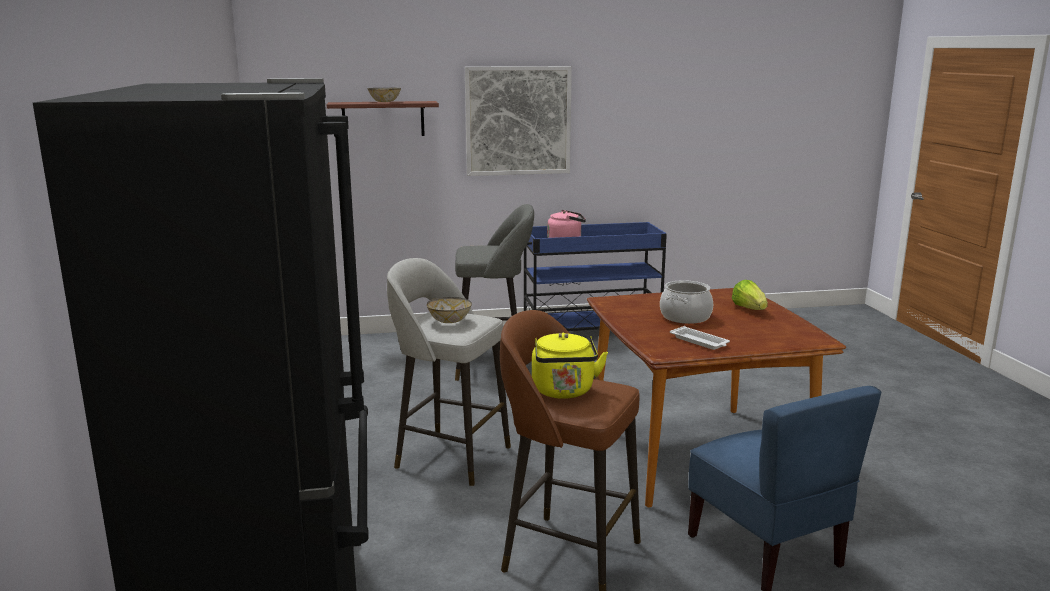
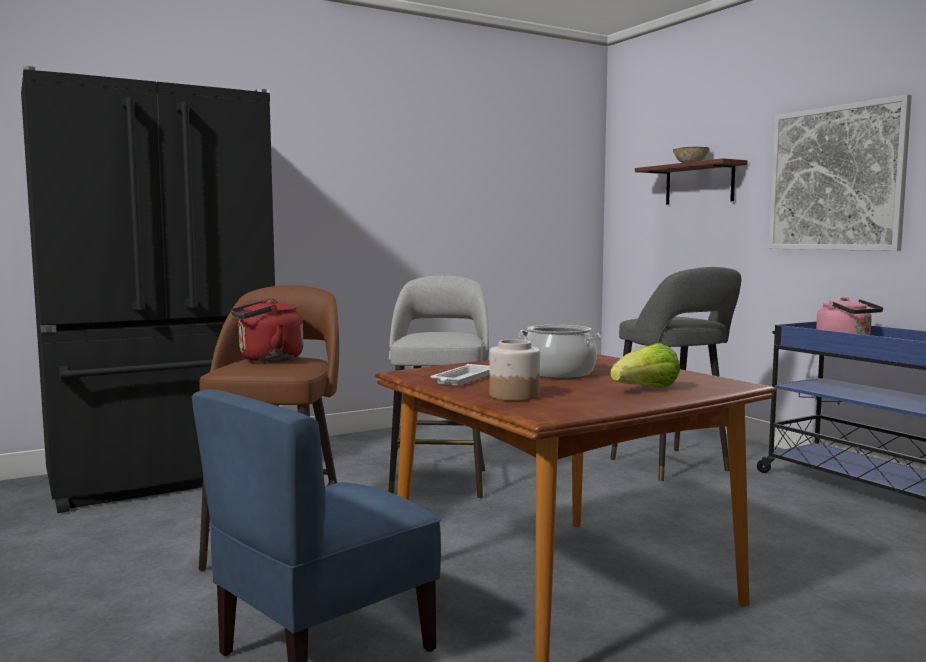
camera: 70 degrees right, 10 degrees down
(449, 321) = (437, 334): bowl -> none
(564, 392) = (267, 359): yellow kettle -> red kettle
(762, 338) = (513, 395): none -> jar

